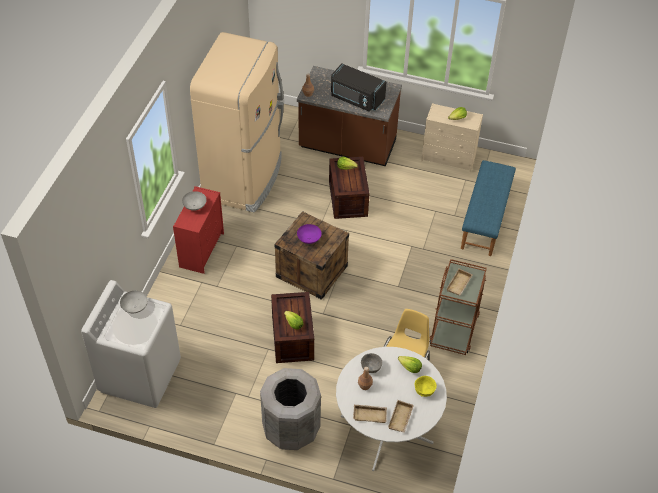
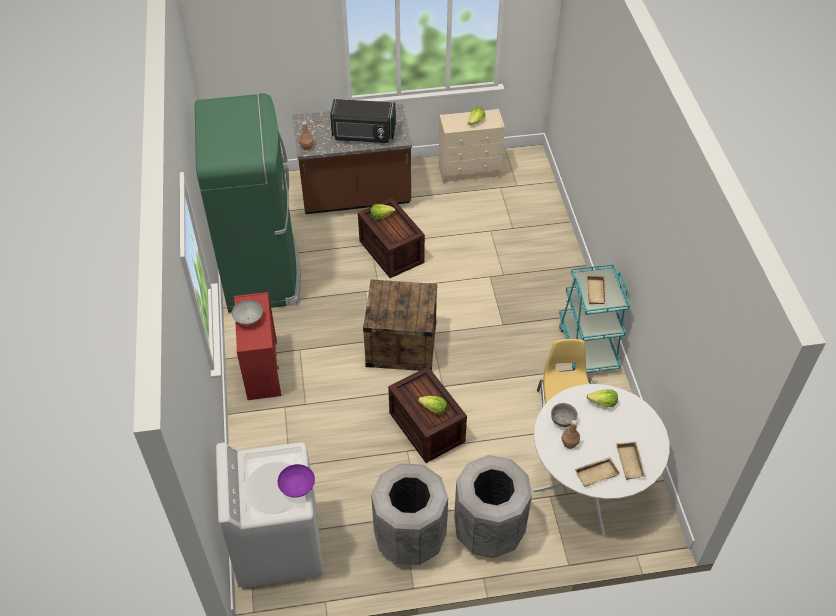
camera: 25 degrees left, 0 degrees up
(134, 307) = (263, 465): grey bowl -> none
(232, 409) = (410, 538): none -> grey trash can
(244, 178) = (262, 270): beige fridge -> green fridge
(309, 239) = (398, 307): purple bowl -> purple bowl (297, 486)
(424, 390) = (634, 421): yellow bowl -> none
(454, 328) = (587, 346): brown cart -> turquoise cart
(485, 219) = (546, 220): blue bench -> none

